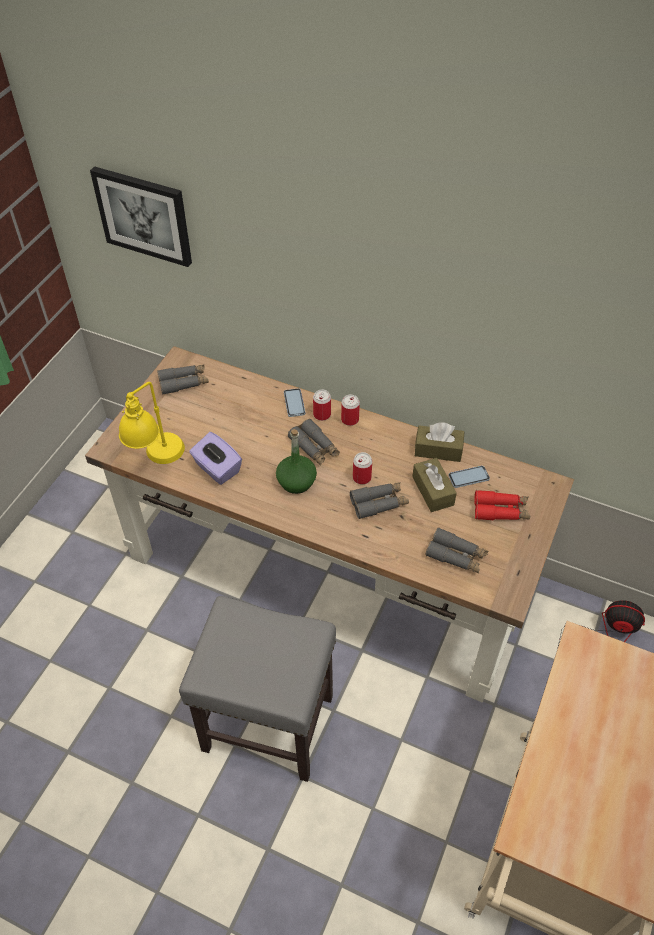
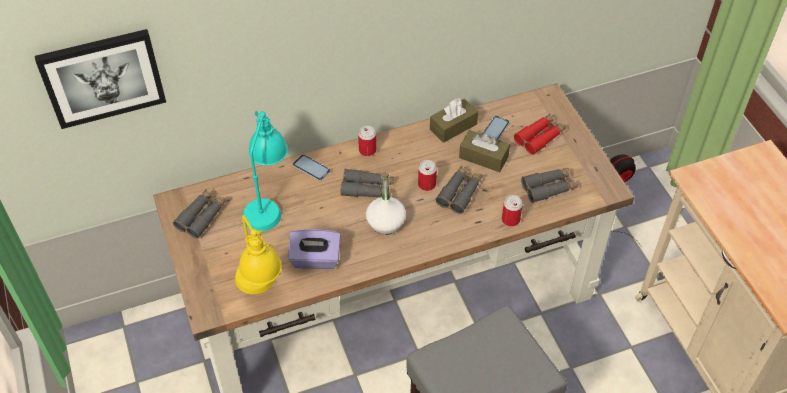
camera: 45 degrees left, 0 degrees up
(235, 404) = (267, 202): none -> turquoise table lamp
(296, 482) = (385, 223): green bottle -> white bottle
(322, 414) = (342, 161): can -> can (510, 220)

